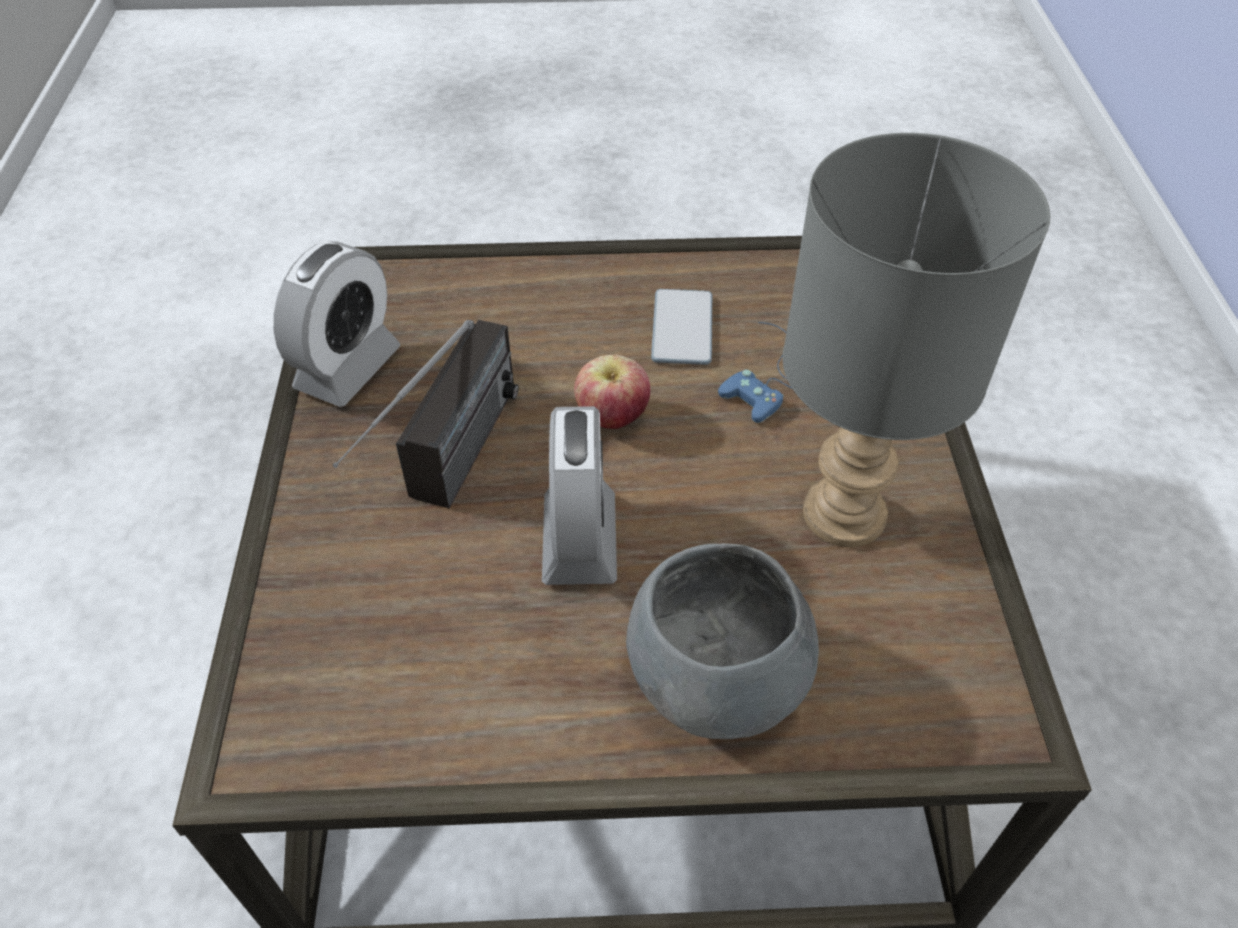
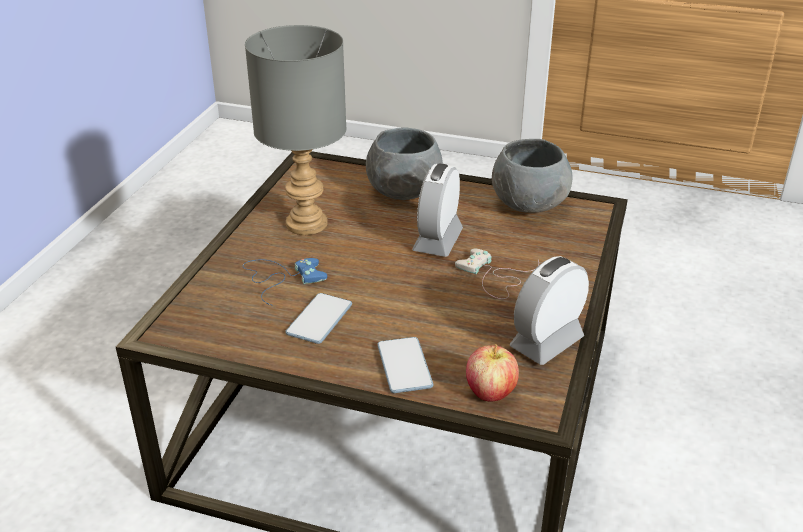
camera: 160 degrees left, 15 degrees down
(419, 713) = (528, 205): none -> grey bowl
(450, 476) = (494, 277): radio -> white game controller
(532, 289) = (404, 366): none -> phone
(612, 417) = (393, 283): apple -> apple (490, 392)

